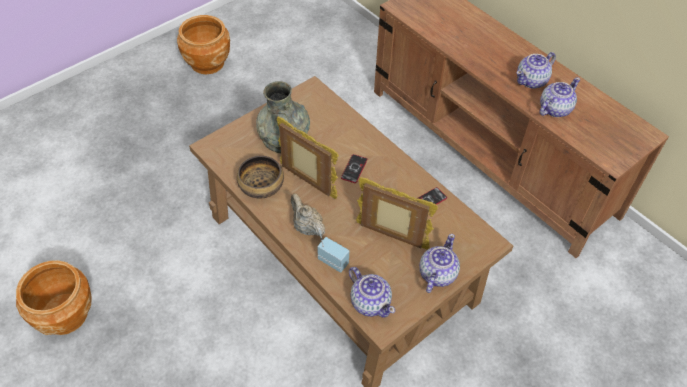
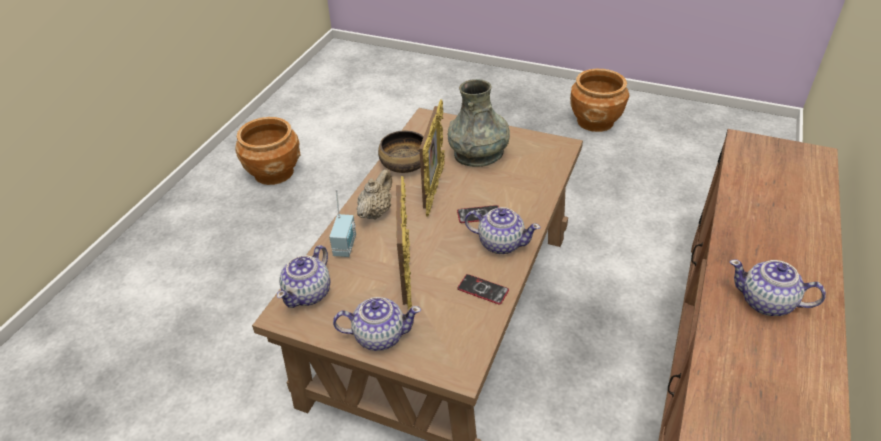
camera: 65 degrees right, 10 degrees down
(554, 109) = (739, 345): teapot -> teapot (500, 243)

